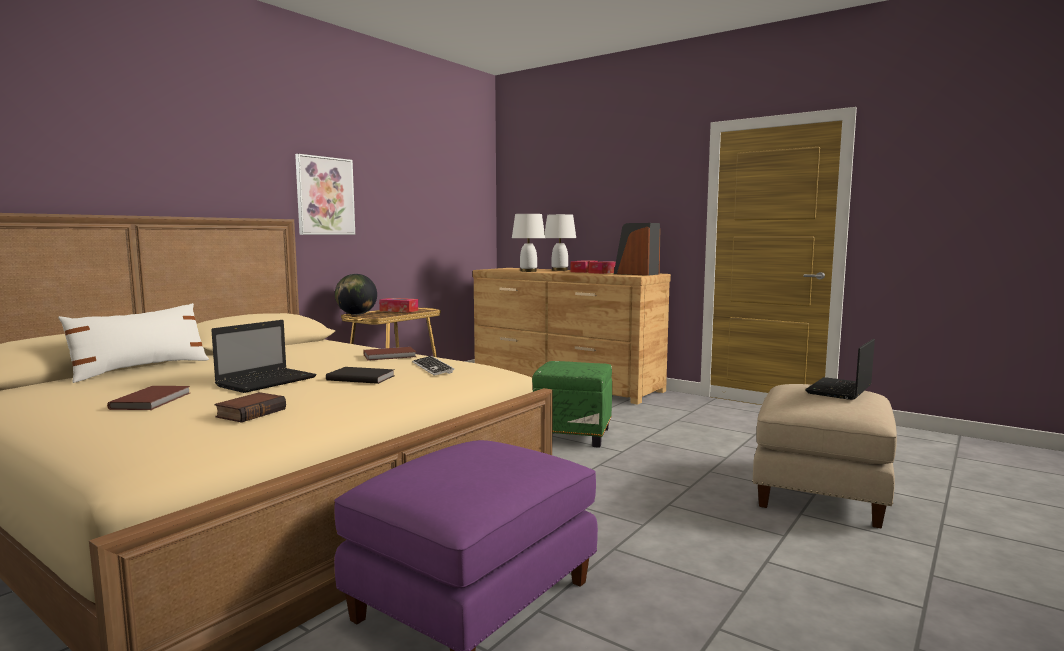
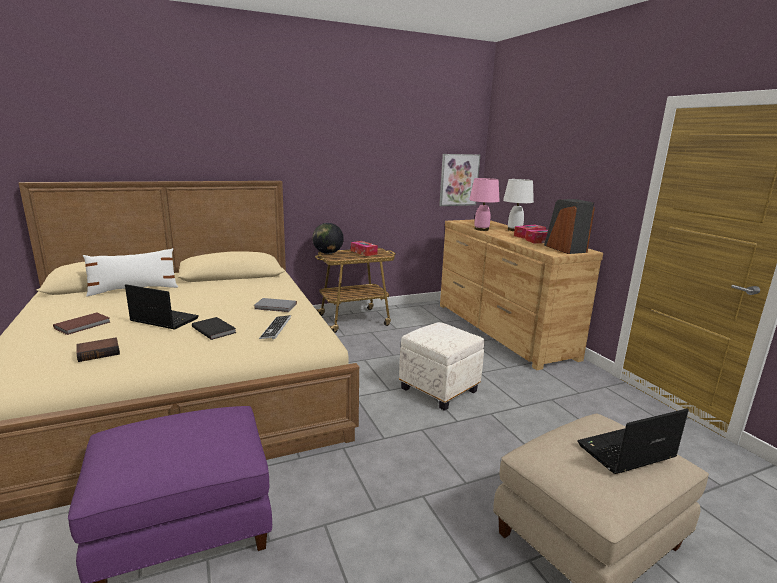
camera: 30 degrees right, 10 degrees up
(268, 381) = (163, 320): laptop -> laptop turned 135 degrees counterclockwise
(325, 196) = (312, 161): picture -> picture (458, 180)
(390, 356) = (275, 307): brown book -> grey book
(529, 271) = (481, 229): white table lamp -> pink table lamp
(573, 435) = (440, 390): green ottoman -> white ottoman

